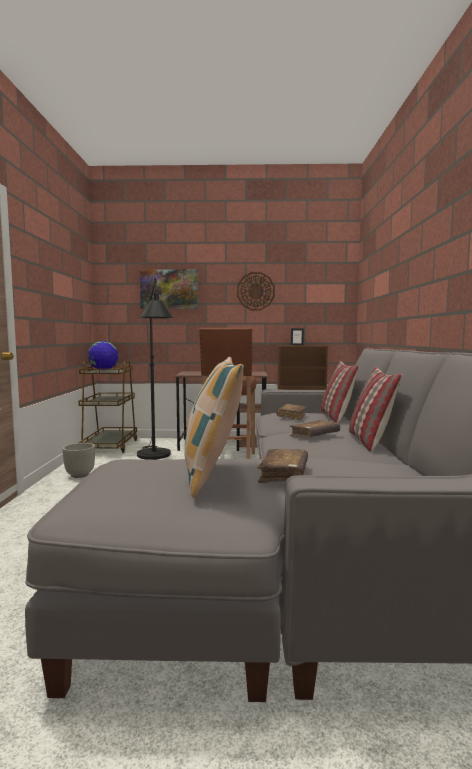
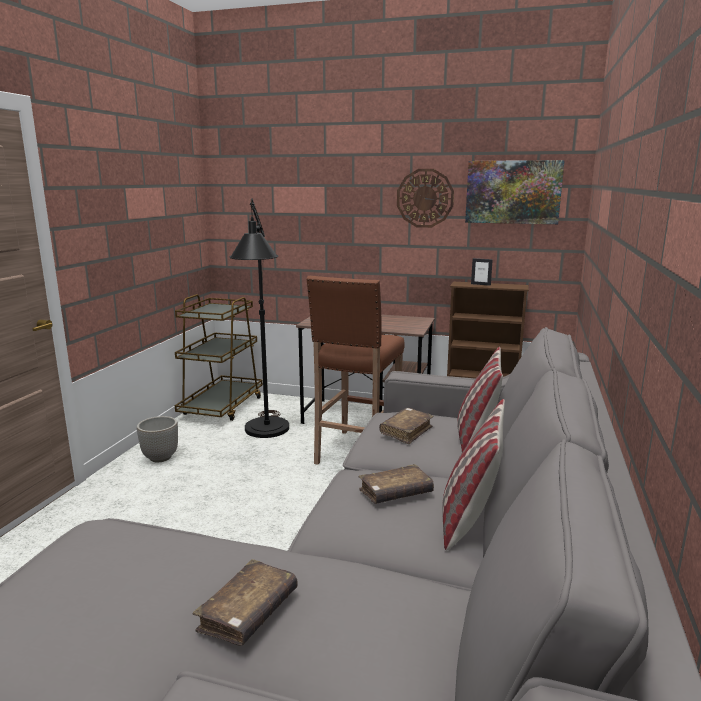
camera: 15 degrees right, 10 degrees up
(103, 370) = (213, 307): globe -> none
(169, 289) = (302, 194): picture -> picture (513, 192)
(212, 475) = (159, 595): pillow -> none

